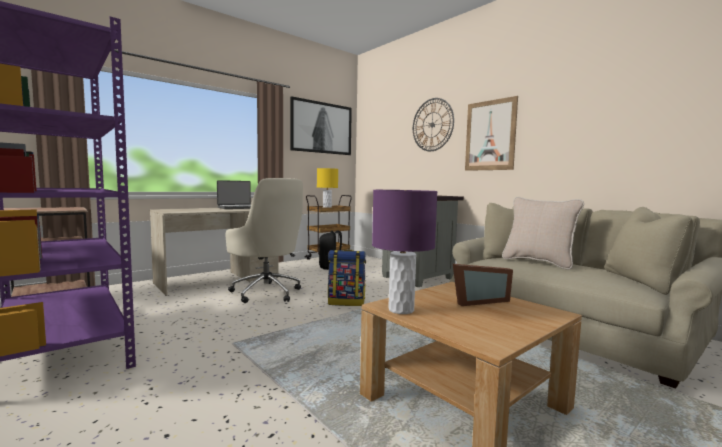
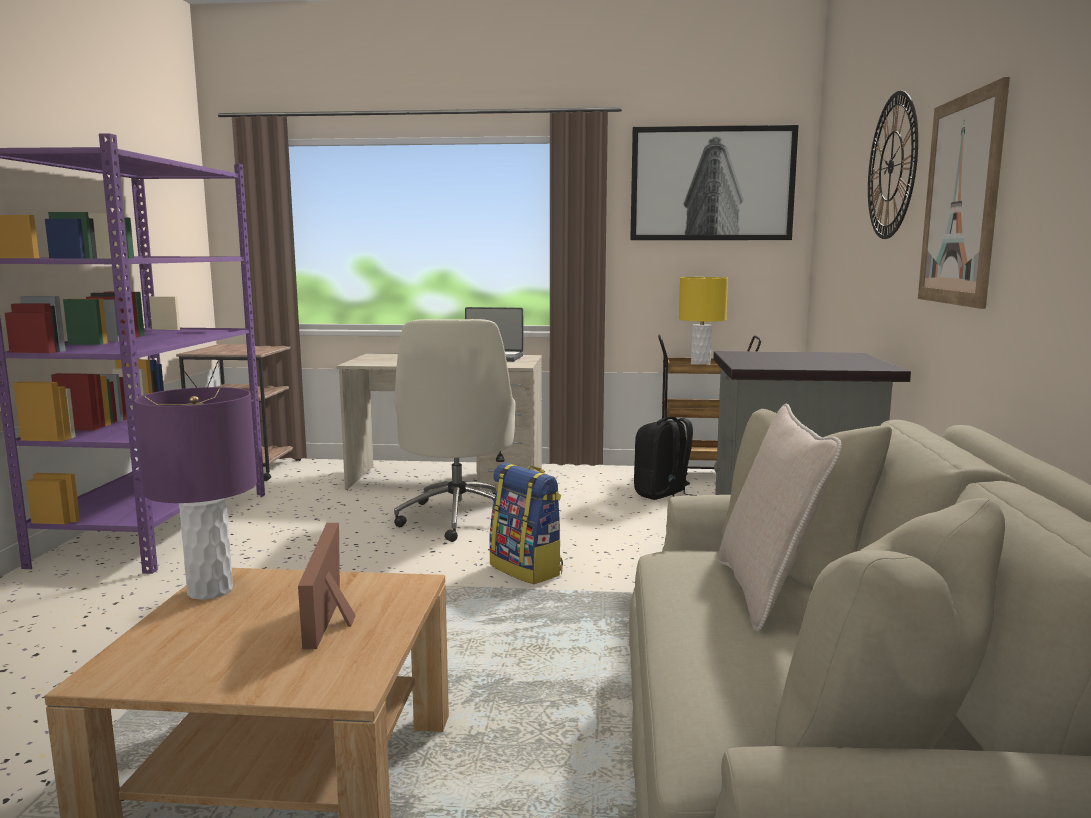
camera: 45 degrees right, 5 degrees up
(477, 301) = (335, 619): picture frame -> picture frame turned 60 degrees clockwise

